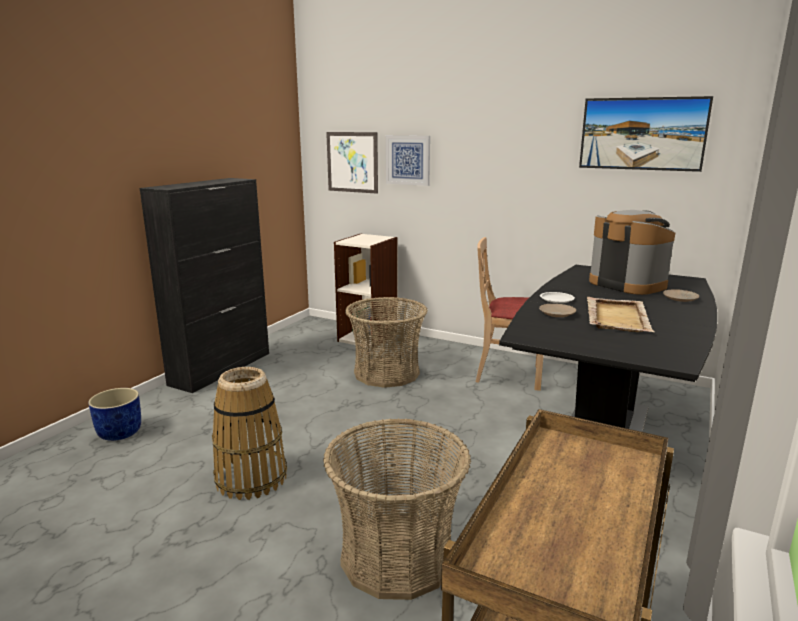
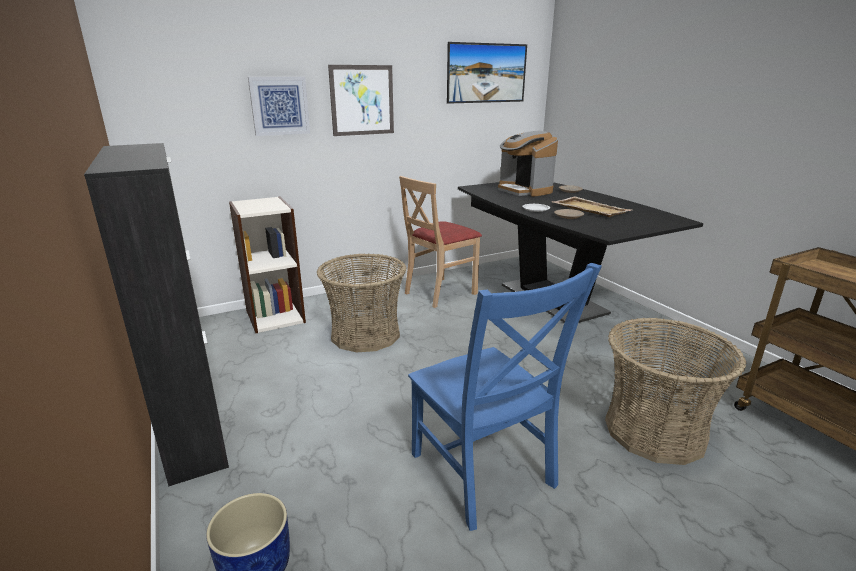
camera: 55 degrees left, 5 degrees up
(251, 478) = (484, 474): basket -> blue chair
(352, 162) = (199, 113): picture -> picture (362, 100)
(627, 284) = (524, 190): coffee machine -> coffee machine turned 120 degrees counterclockwise

